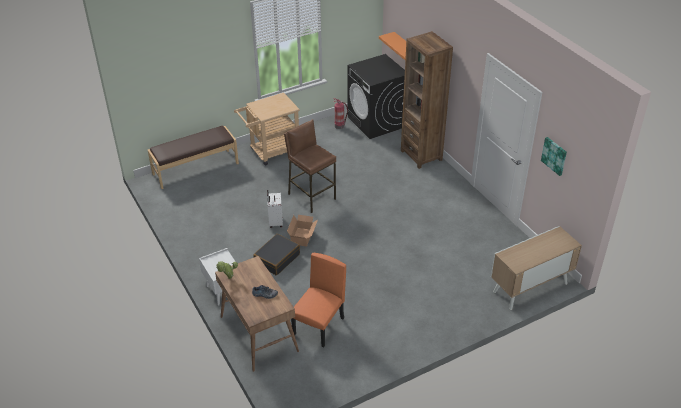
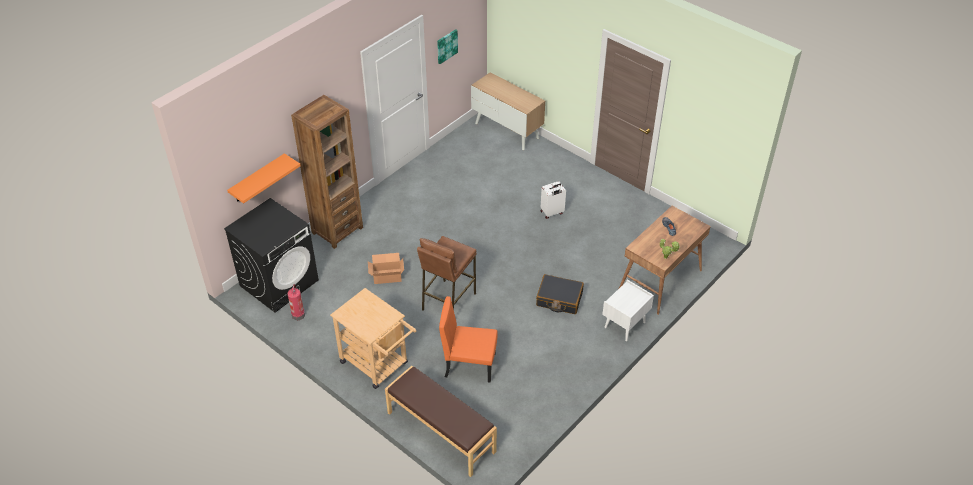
camera: 110 degrees left, 5 degrees up
(275, 222) = (505, 318): white suitcase -> white suitcase (552, 213)
(303, 236) = (516, 289): cardboard box -> cardboard box (386, 275)
(319, 326) = (626, 244): orange chair -> orange chair (470, 364)

